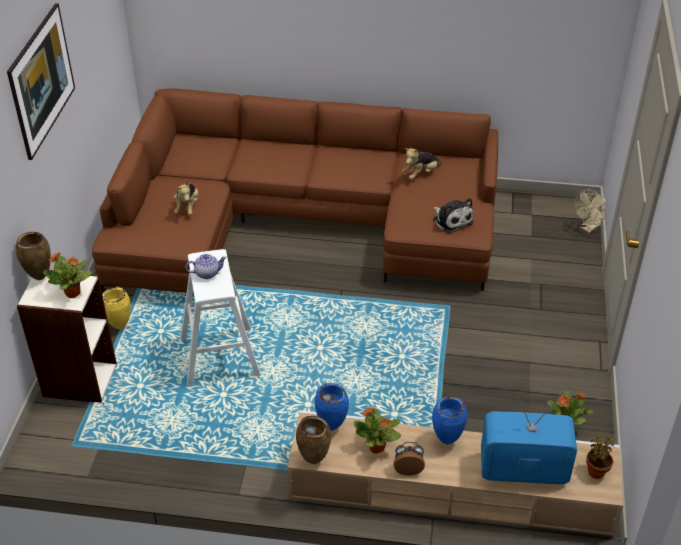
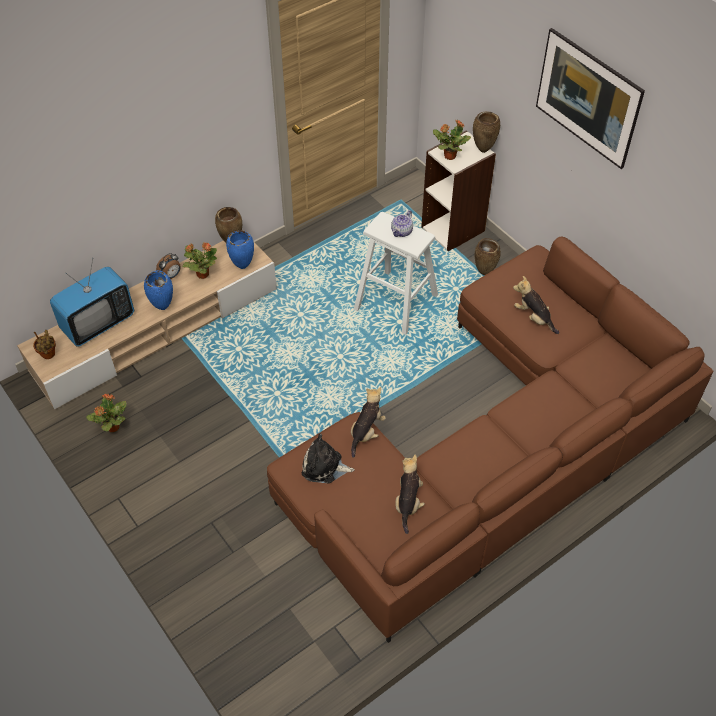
camera: 135 degrees right, 10 degrees up
(119, 326) = (485, 273): yellow vase -> brown vase
(398, 220) = (366, 432): none -> plush toy
(588, 228) = (244, 670): beige fan -> none

